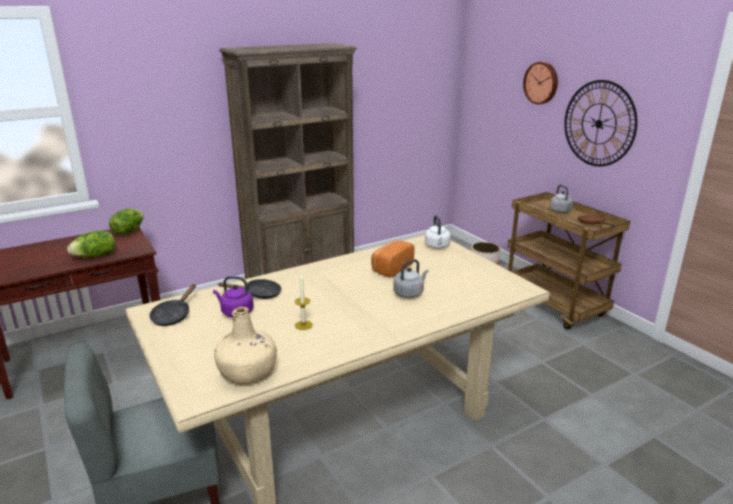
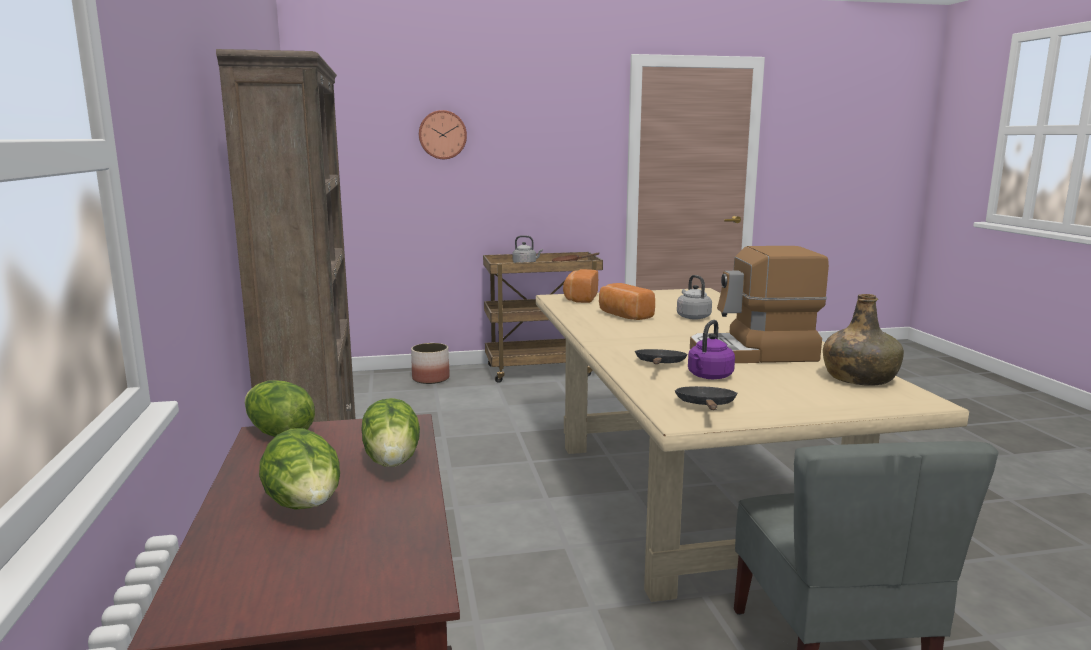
camera: 70 degrees left, 10 degrees down
(52, 252) = (306, 507): none -> lettuce
(173, 316) = (706, 406): black frying pan -> black frying pan turned 120 degrees counterclockwise
(248, 372) = (859, 379): beige bottle -> green bottle
(303, 325) = (753, 353): candle -> coffee machine
(437, 246) = (580, 298): white kettle -> bread
(599, 123) = (527, 167): wall clock -> none

